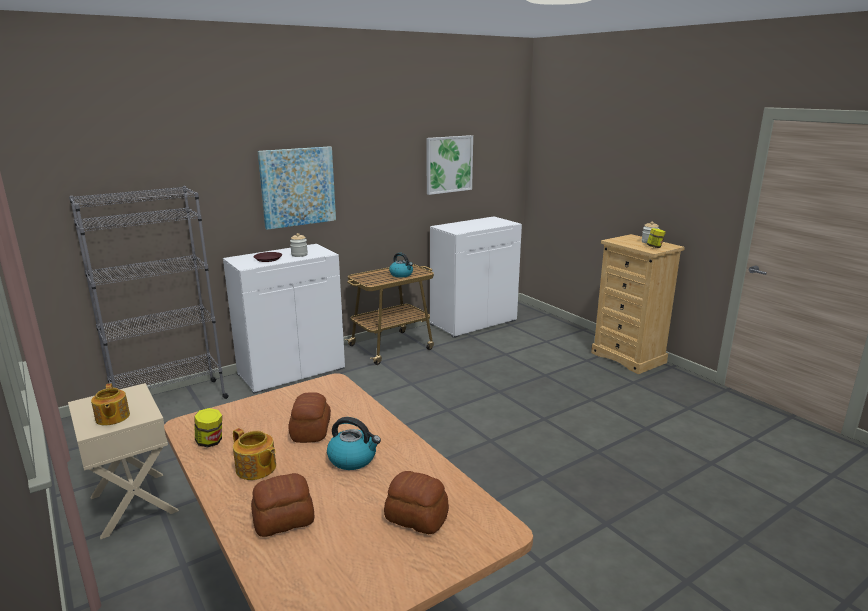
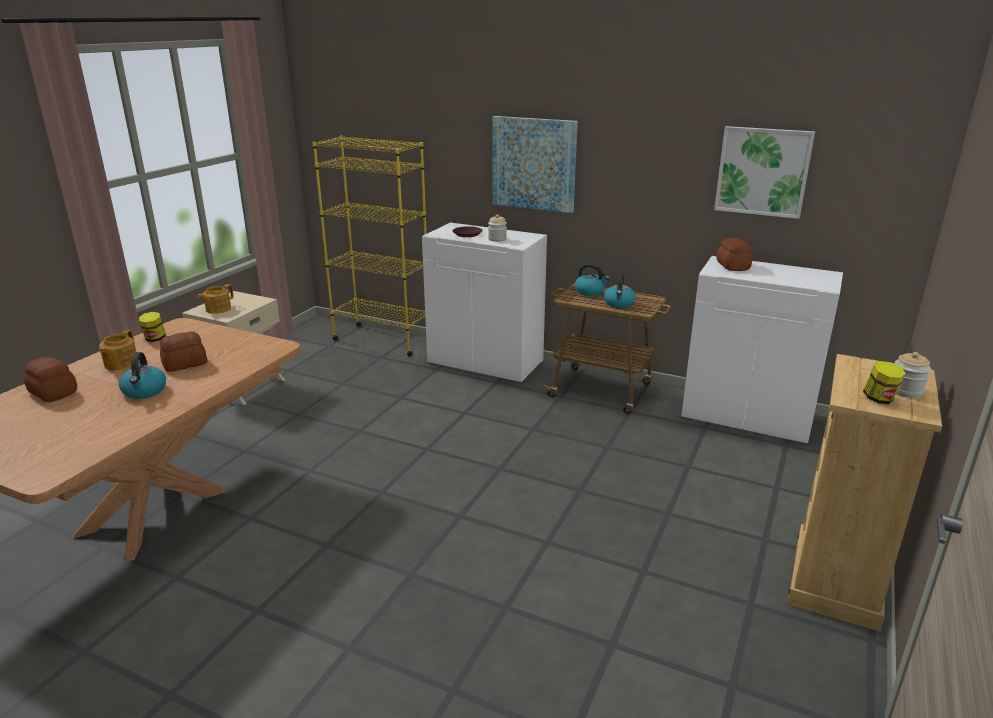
camera: 60 degrees right, 5 degrees up
(170, 402) = (382, 340): grey bookcase -> yellow bookcase
(371, 275) = (590, 292): none -> kettle
(416, 516) = (61, 437): bread -> bread (733, 266)

